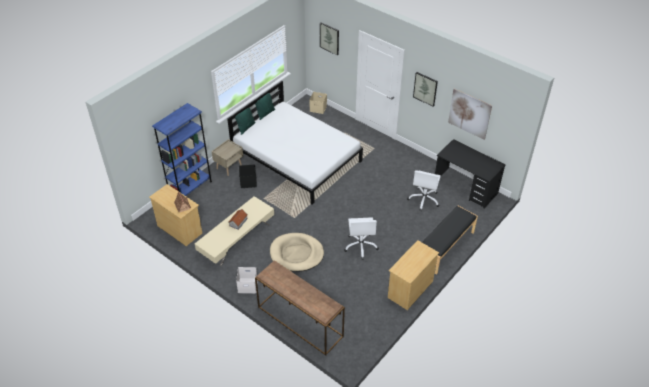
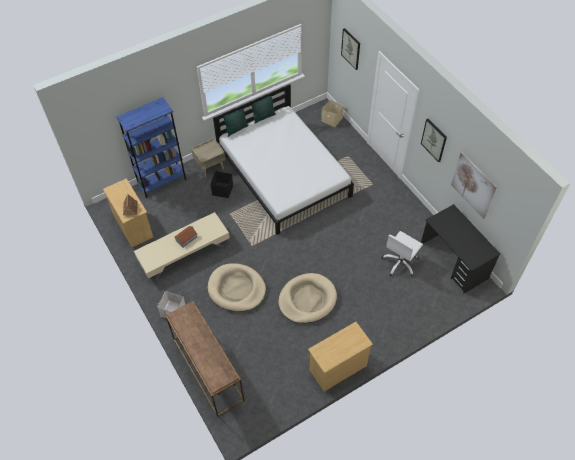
camera: 20 degrees right, 10 degrees up
(361, 246) = (307, 300): white office chair -> beige dog bed
(446, 247) = (399, 329): black bench -> none

